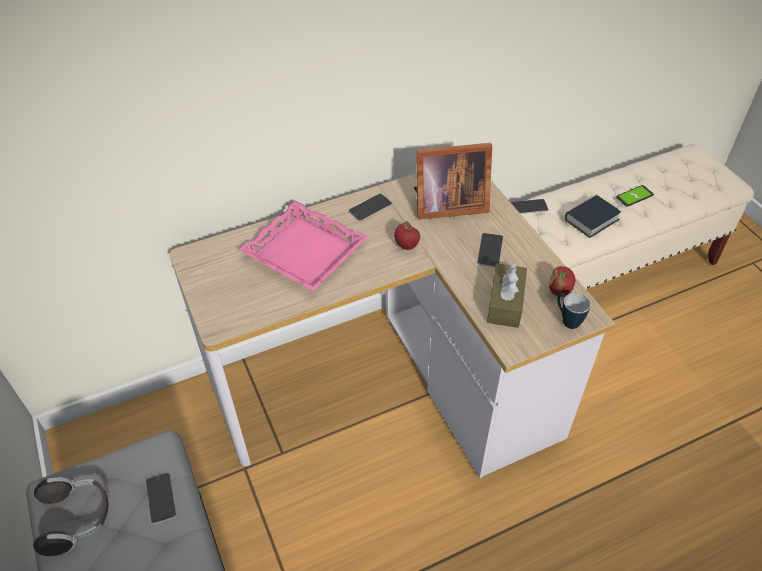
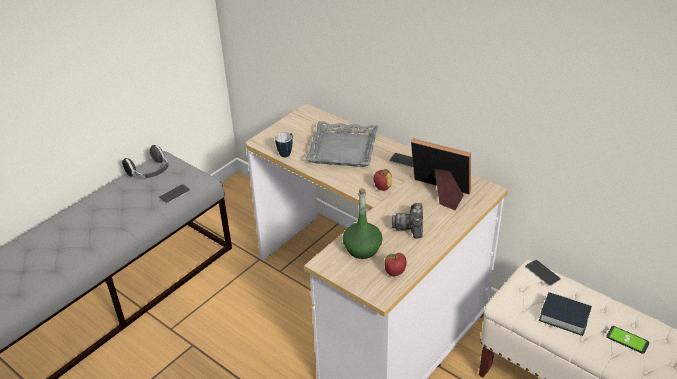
camera: 65 degrees right, 10 degrees down
(305, 251) = (343, 149): pink tray -> grey tray
(447, 205) = (440, 193): picture frame -> picture frame turned 150 degrees clockwise
(490, 250) = (410, 227): phone -> camera
(505, 303) = (362, 249): brown tissue box -> green bottle
(567, 320) = (368, 284): mug -> mug (286, 153)

